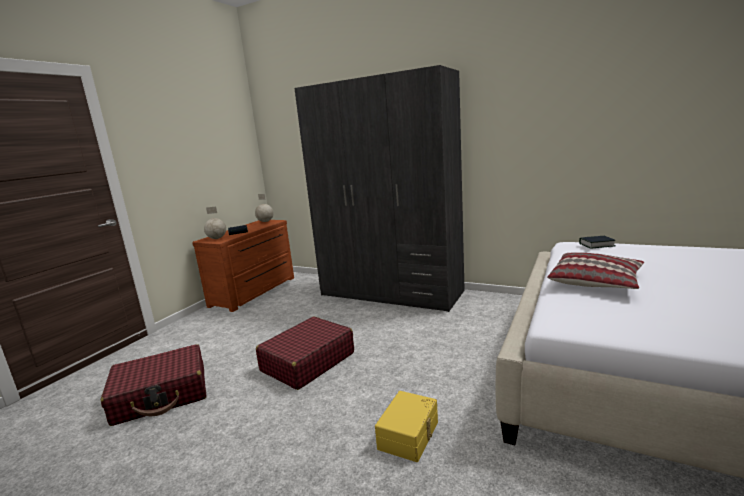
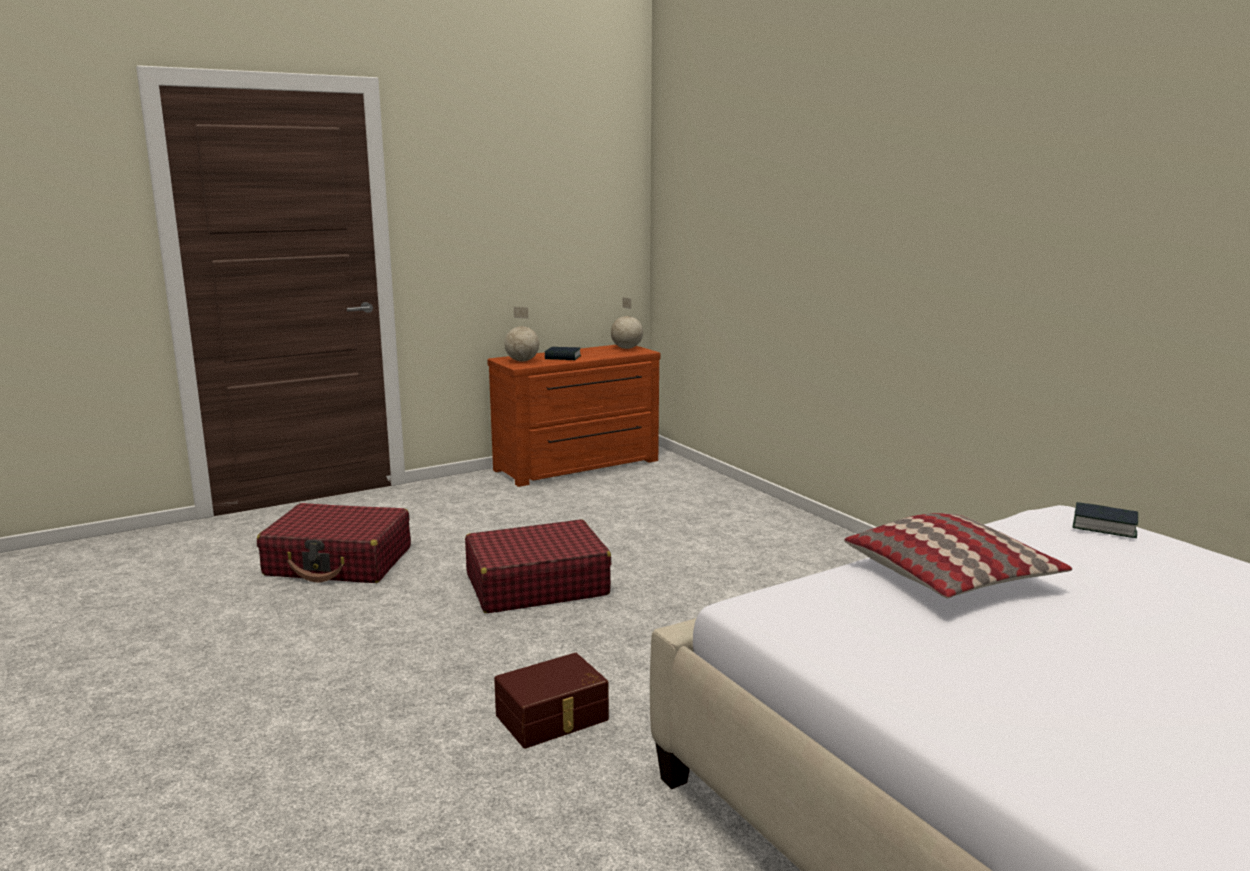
camera: 30 degrees right, 0 degrees up
(391, 293) = (780, 529): grey wardrobe -> none
(410, 435) = (553, 718): yellow storage box -> brown storage box

